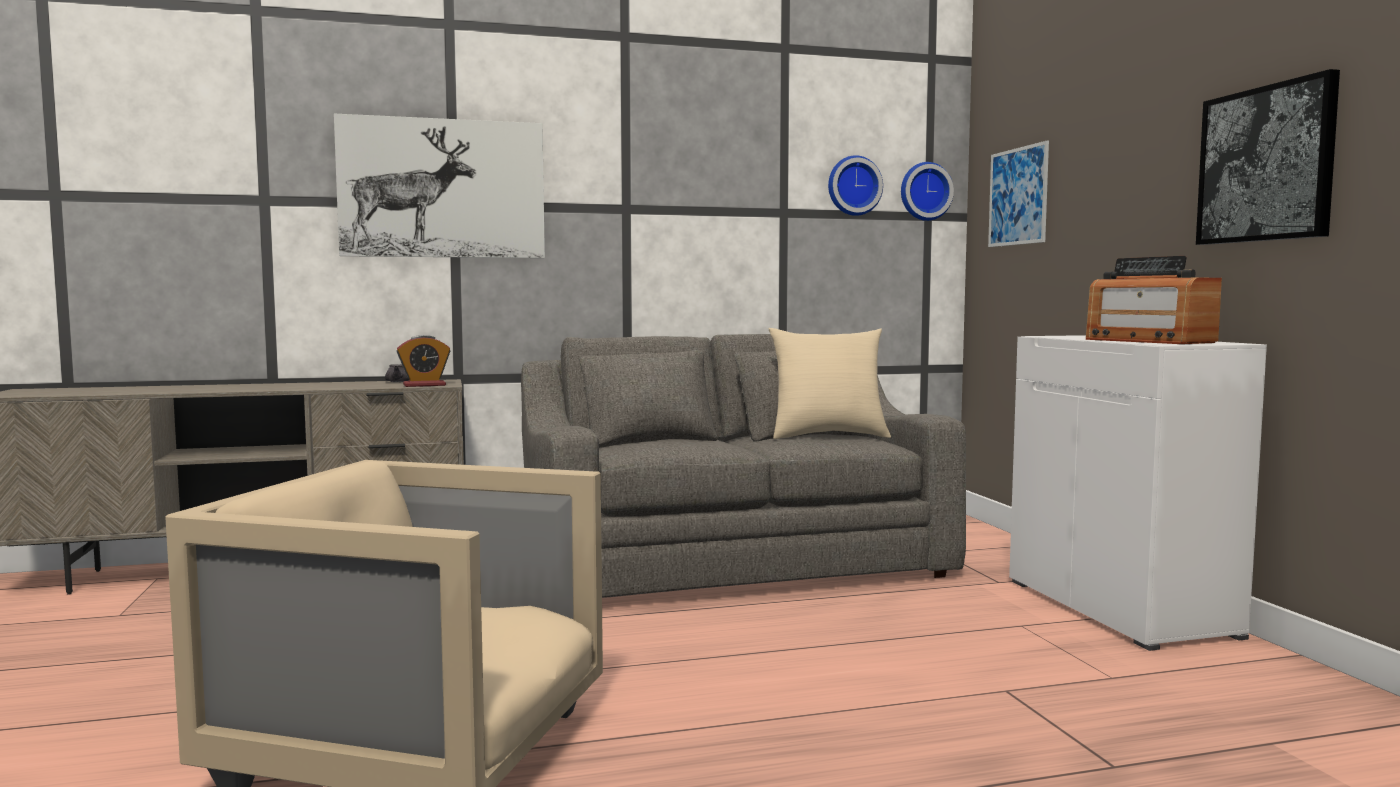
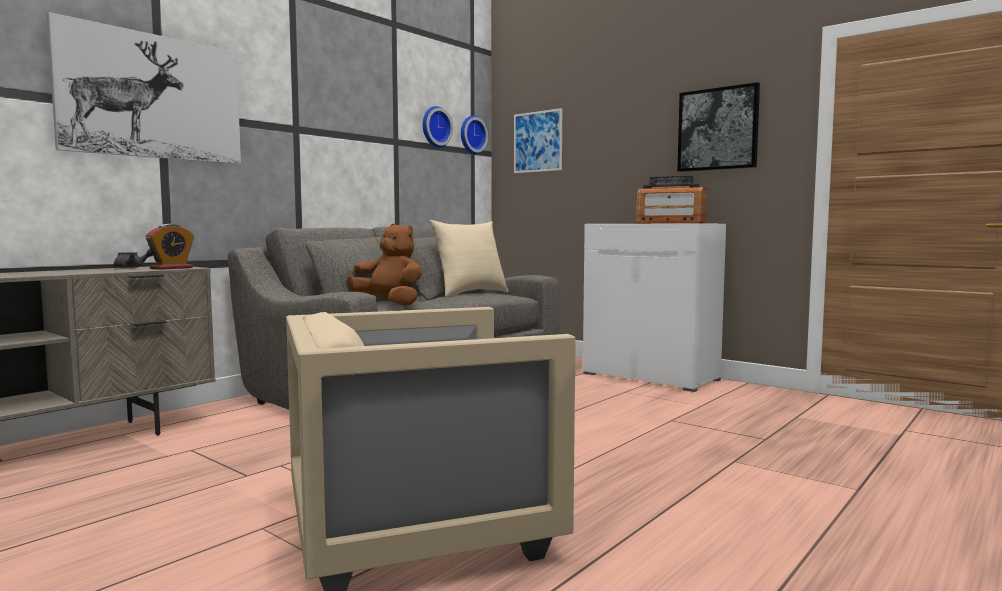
camera: 35 degrees left, 0 degrees up
(656, 445) = (389, 304): none -> brown plush toy

